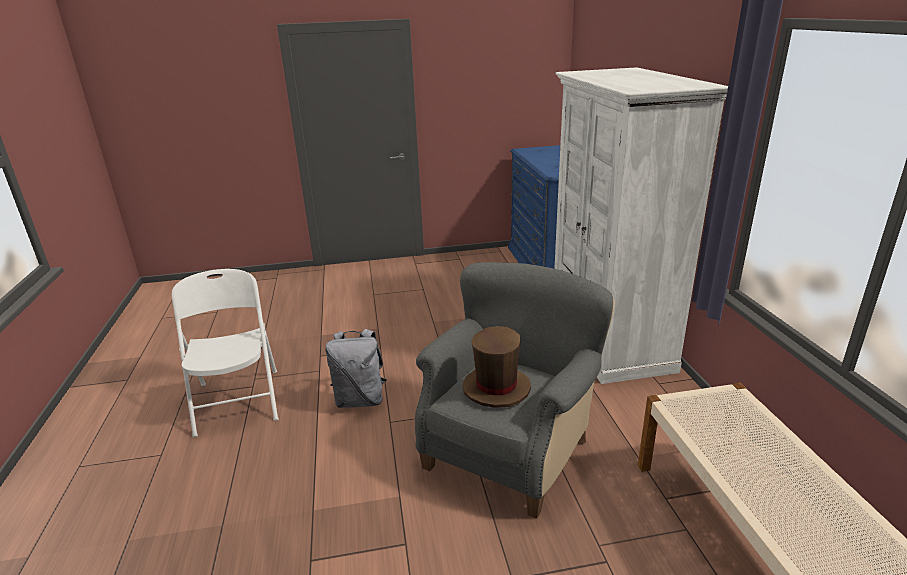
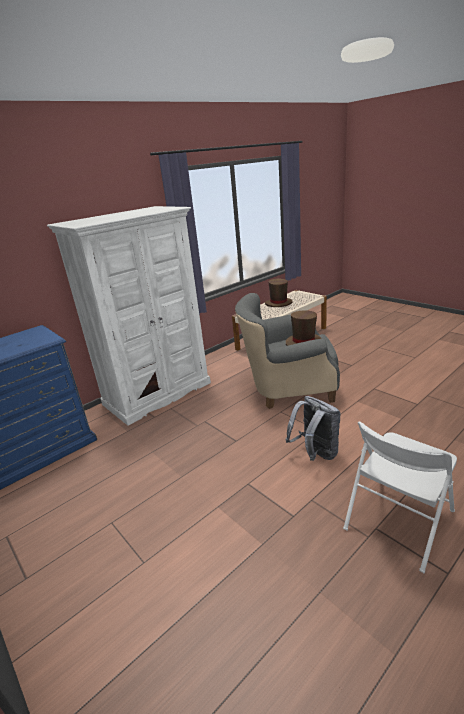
camera: 120 degrees left, 0 degrees up
(792, 476) = (278, 303): none -> brown hat

